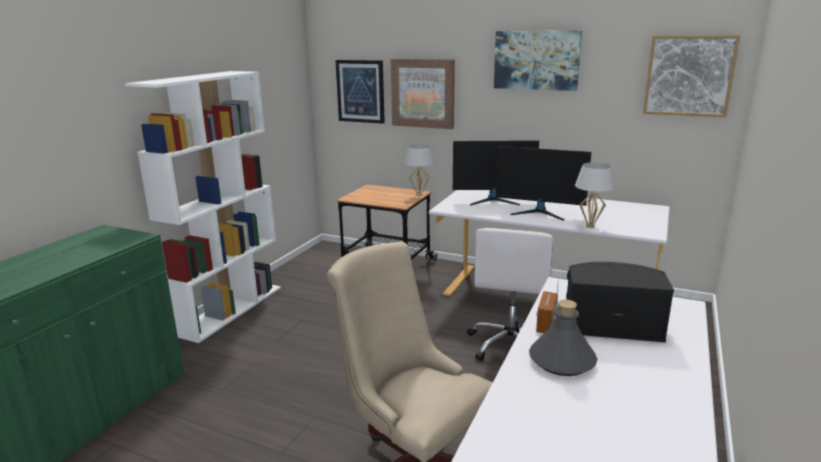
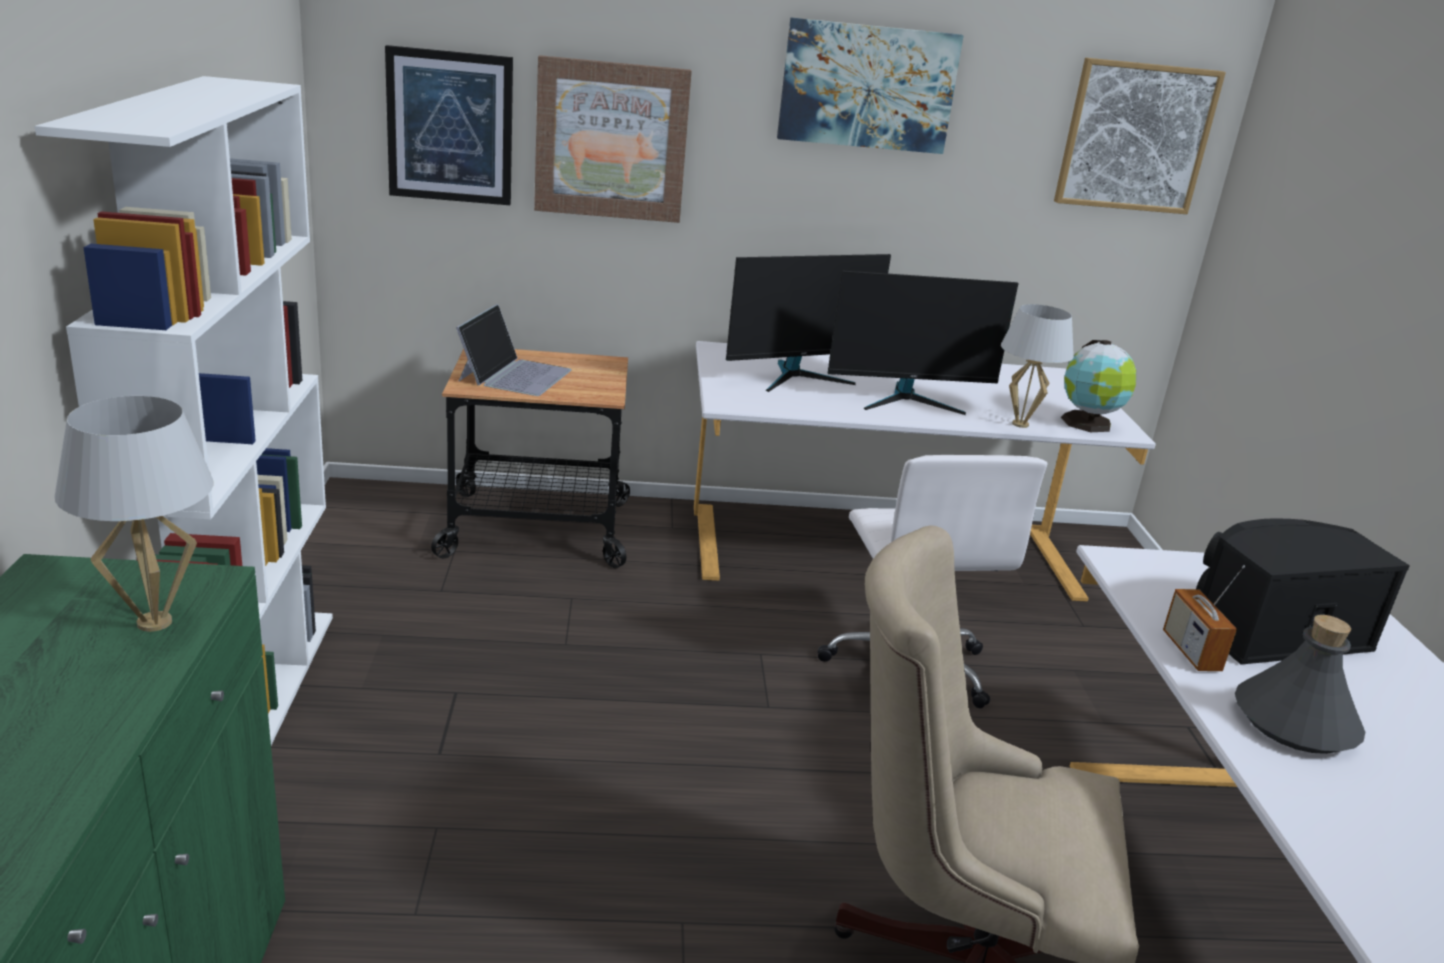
camera: 30 degrees left, 5 degrees up
(373, 195) = (515, 374): none -> laptop
(419, 195) = (613, 367): white table lamp -> white table lamp (154, 622)
(634, 229) = (1088, 424): none -> globe

